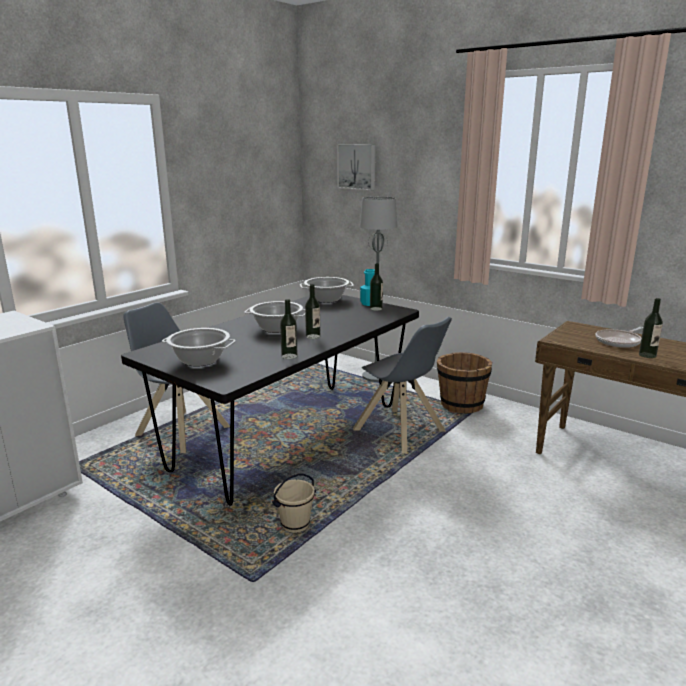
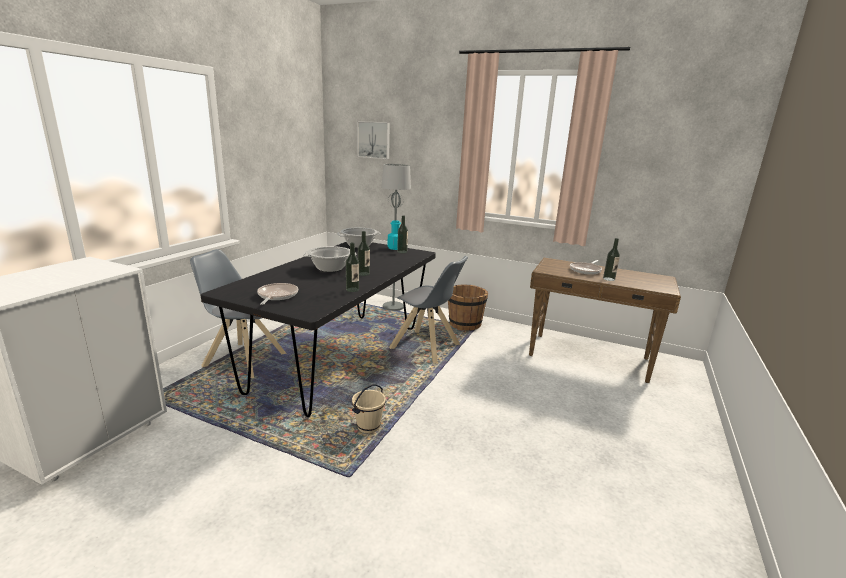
camera: 15 degrees left, 0 degrees up
(200, 360) = (277, 296): cooking pot -> frying pan

